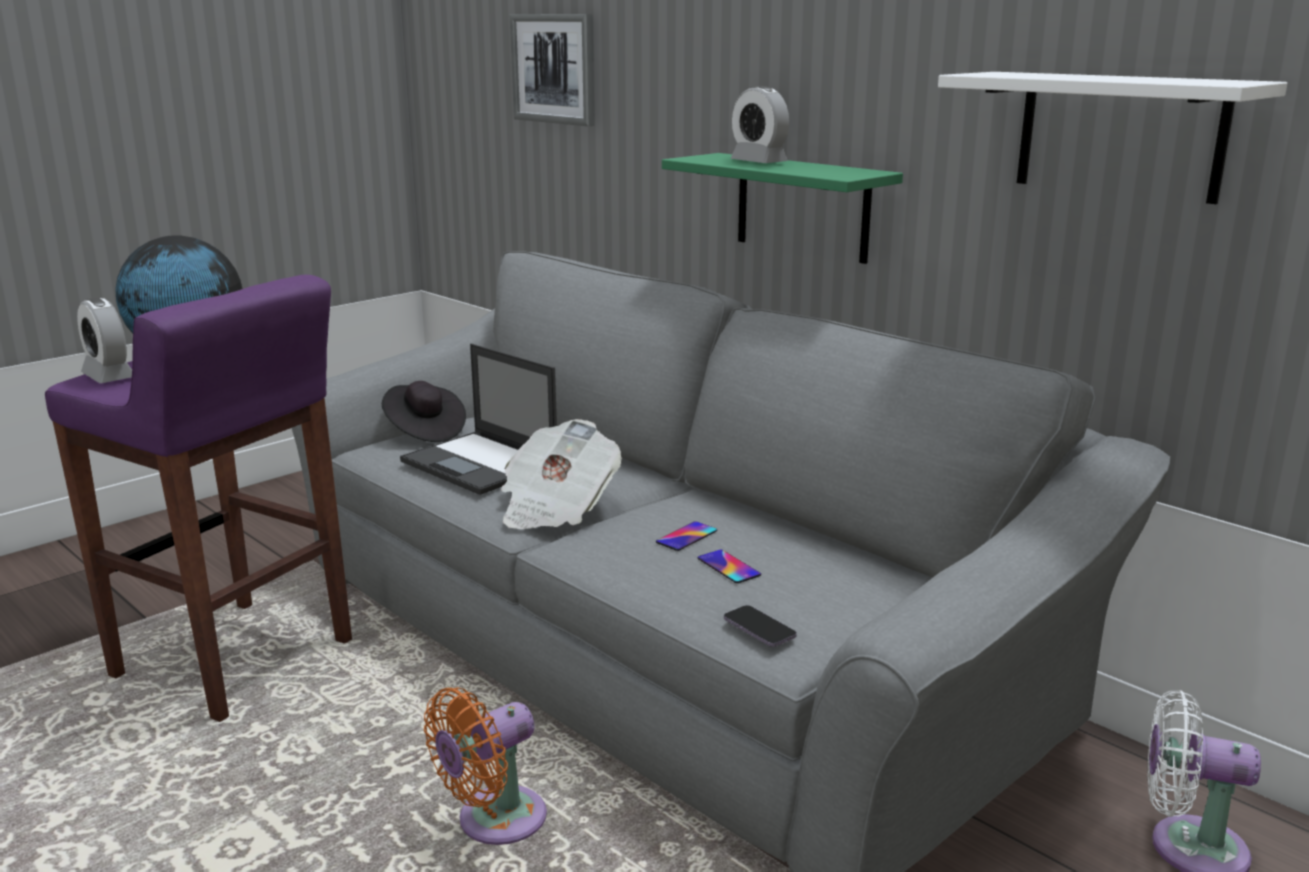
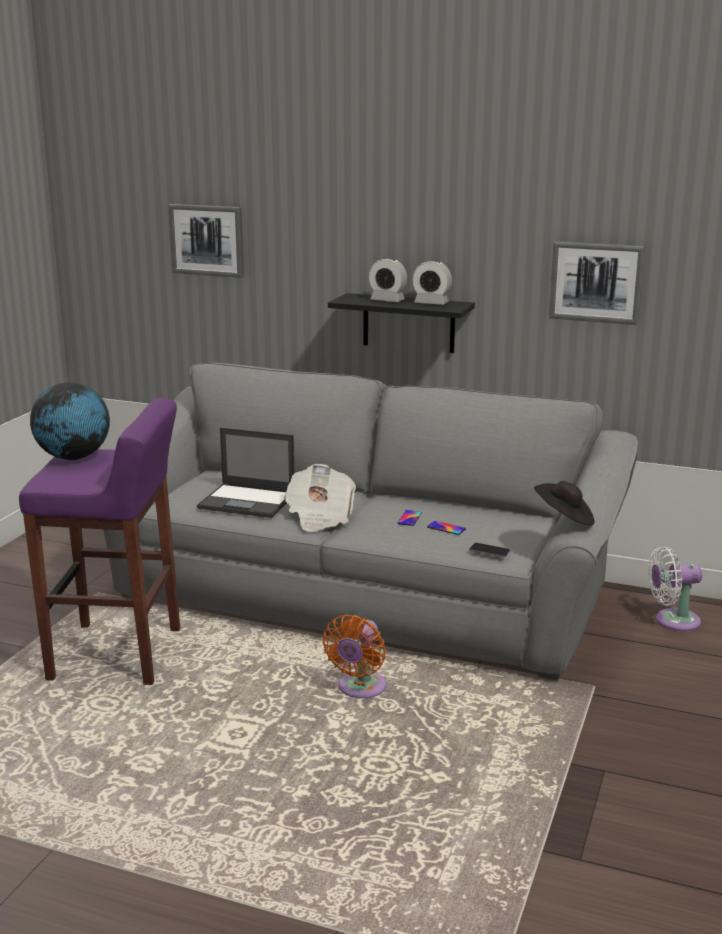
camera: 25 degrees left, 0 degrees up
(109, 376) = (53, 479): alarm clock -> alarm clock (431, 303)
(424, 431) = (185, 489): black hat -> black hat (564, 519)
(802, 207) = (408, 323): green shelf -> black shelf
(1119, 135) = (596, 282): white shelf -> picture

